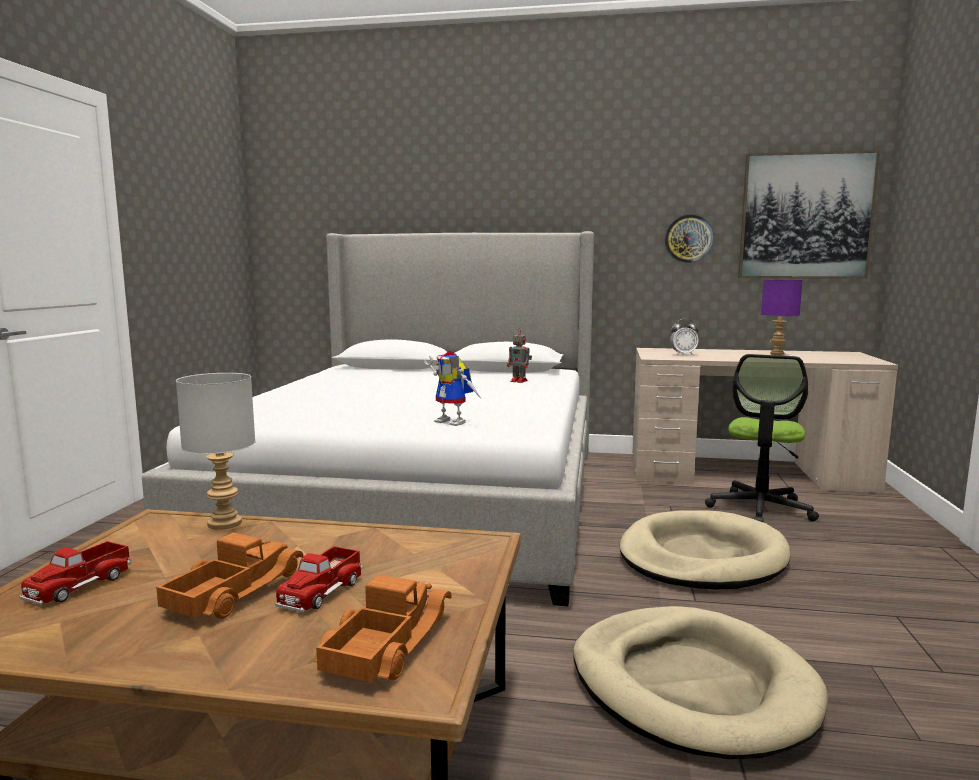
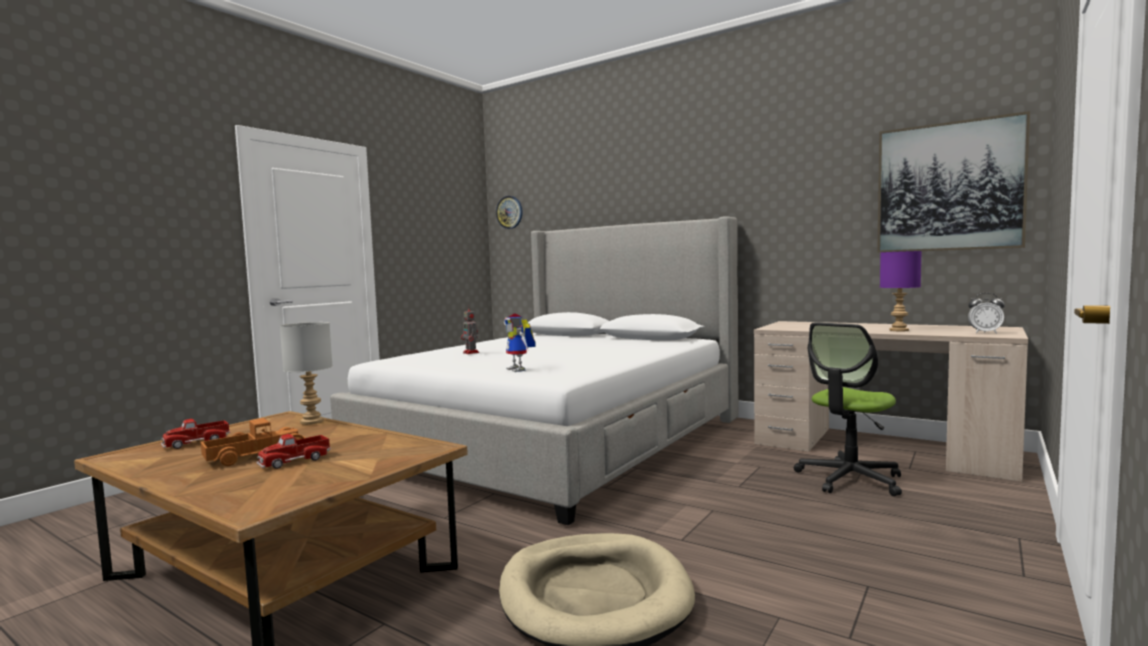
camera: 25 degrees right, 5 degrees down
(385, 644) = (276, 489): toy truck -> none
(519, 381) = (640, 346): toy robot -> toy robot (471, 353)
(683, 354) = (807, 326): alarm clock -> alarm clock (985, 332)
(688, 238) = (826, 217): wall clock -> wall clock (509, 212)
(701, 557) = (733, 509): beige dog bed -> none

